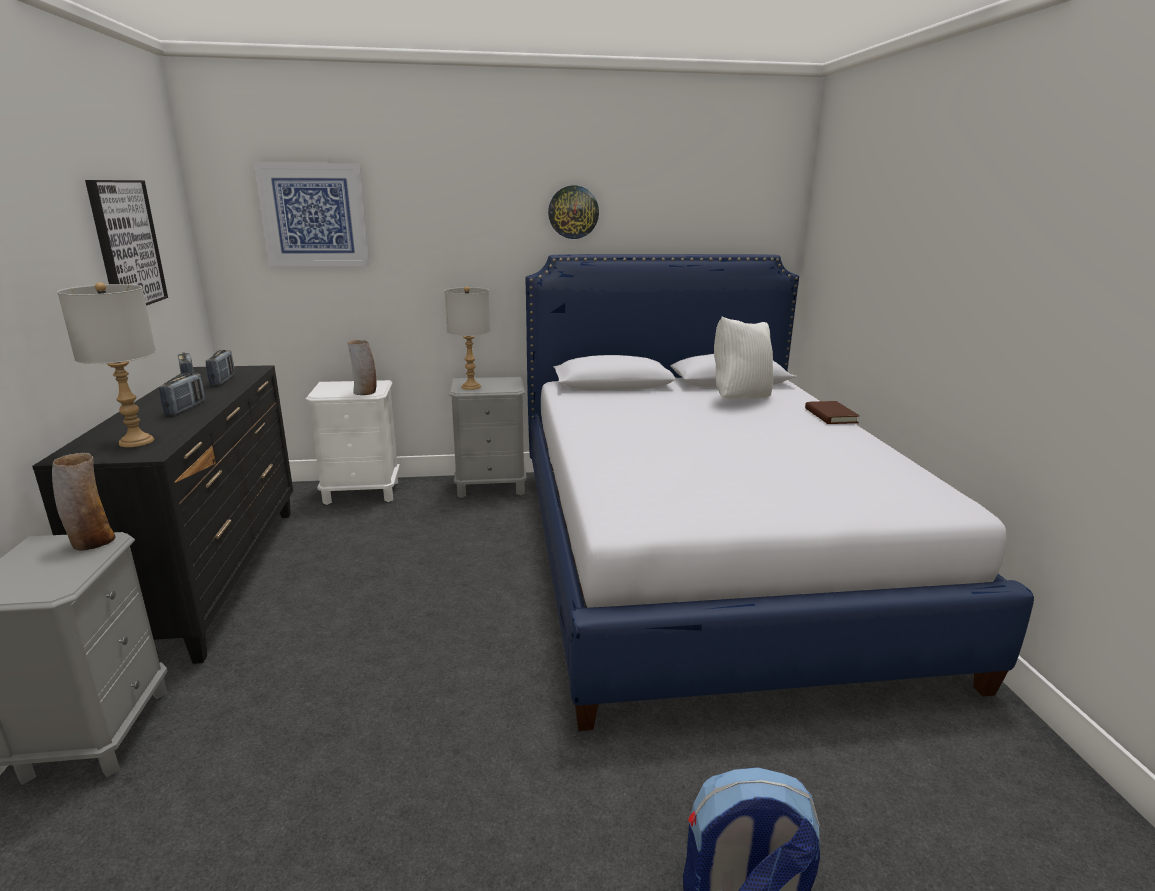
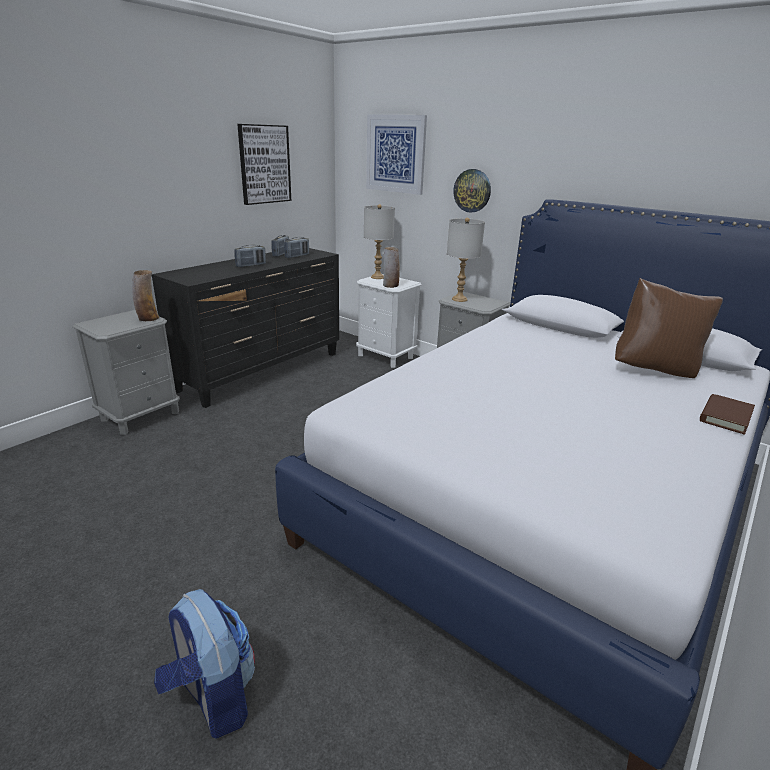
camera: 45 degrees right, 5 degrees up
(136, 442) = (199, 275): grey table lamp -> grey table lamp (377, 277)
(573, 212) = (581, 161): wall clock -> wall clock (472, 190)
(739, 398) = (655, 370): white pillow -> brown pillow

